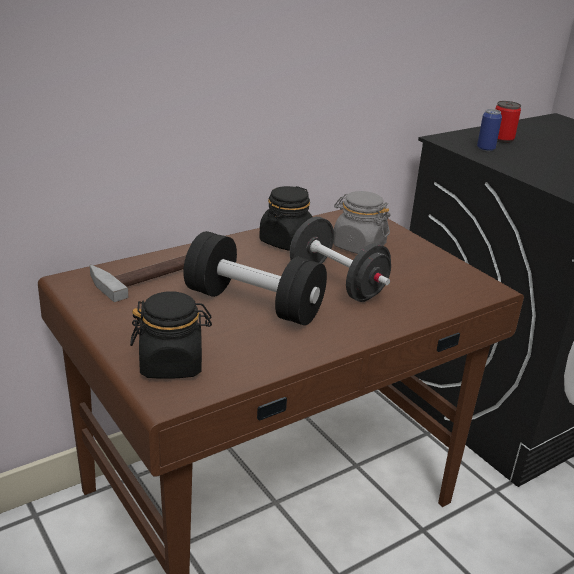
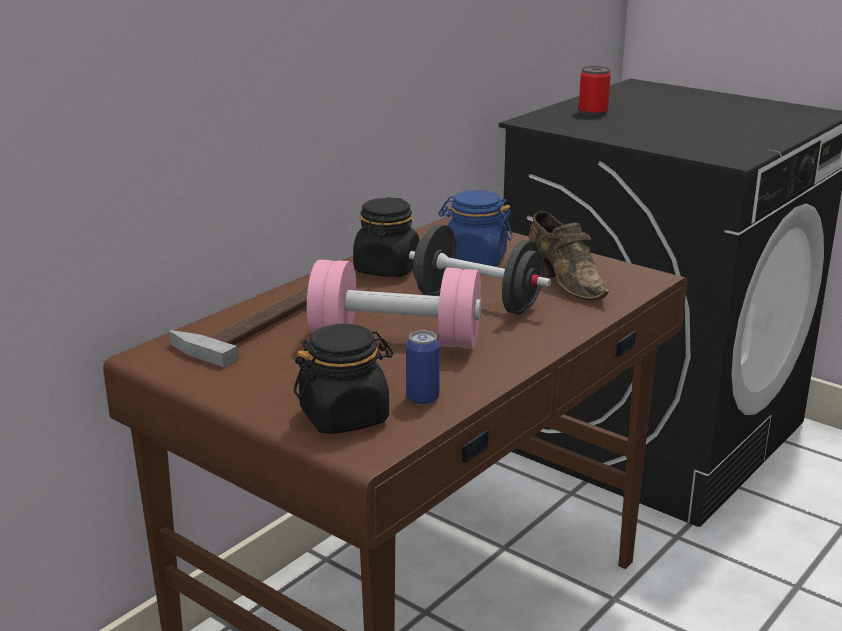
camera: 15 degrees left, 5 degrees down
(253, 304) = (395, 339): black dumbbell -> pink dumbbell
(358, 246) = (474, 259): grey jar -> blue jar
(418, 280) = (565, 282): none -> brown shoe
(485, 148) = (583, 124): can -> can (422, 398)

